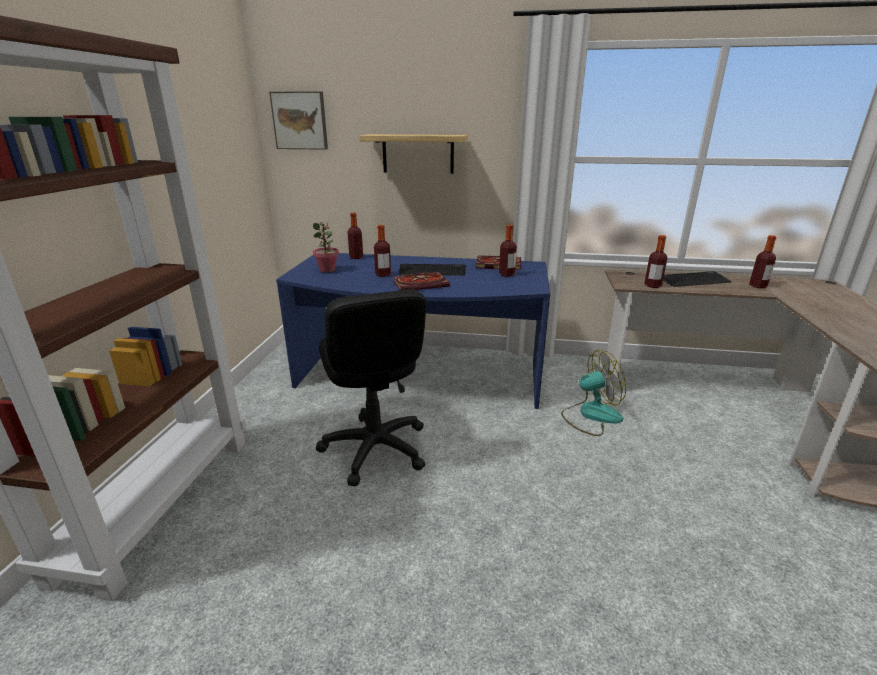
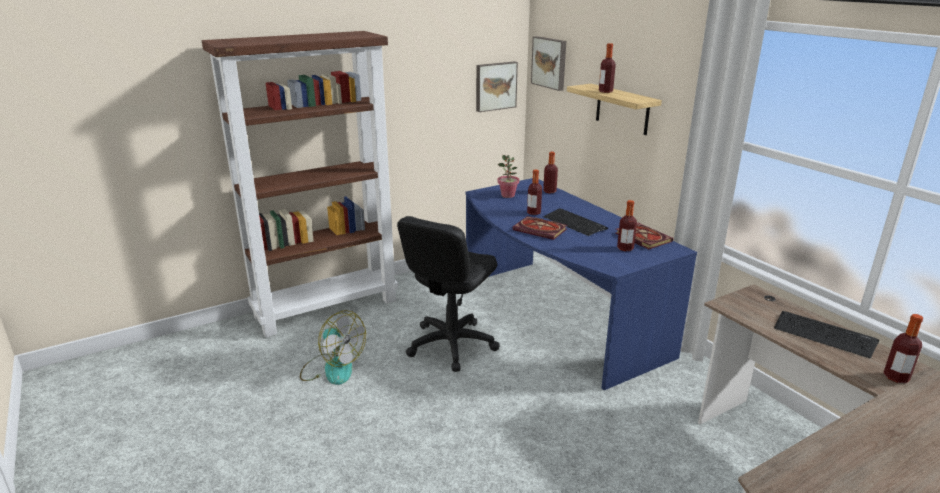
camera: 50 degrees right, 0 degrees up
(241, 154) = (495, 86): none -> picture
(591, 415) = (639, 422): fan -> fan (332, 368)
(652, 286) = (754, 318): bottle -> bottle (605, 91)

